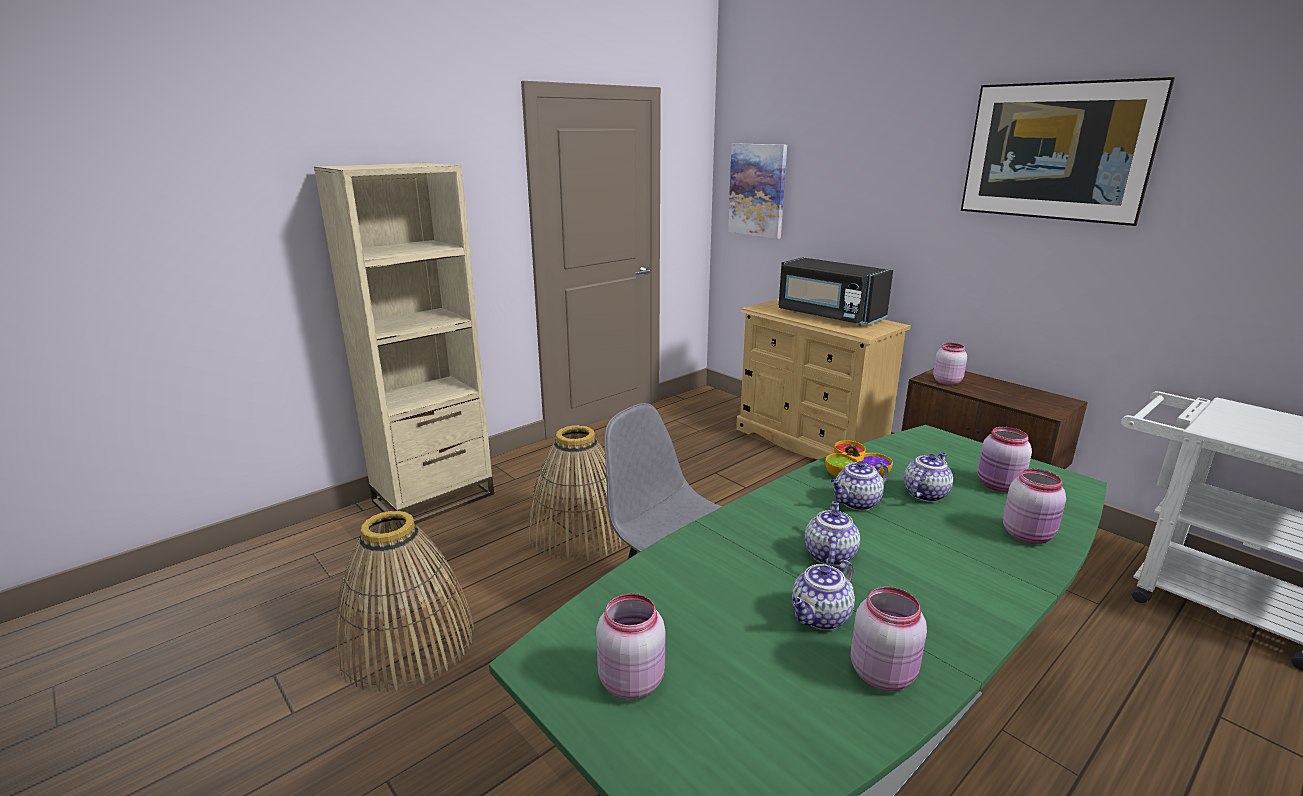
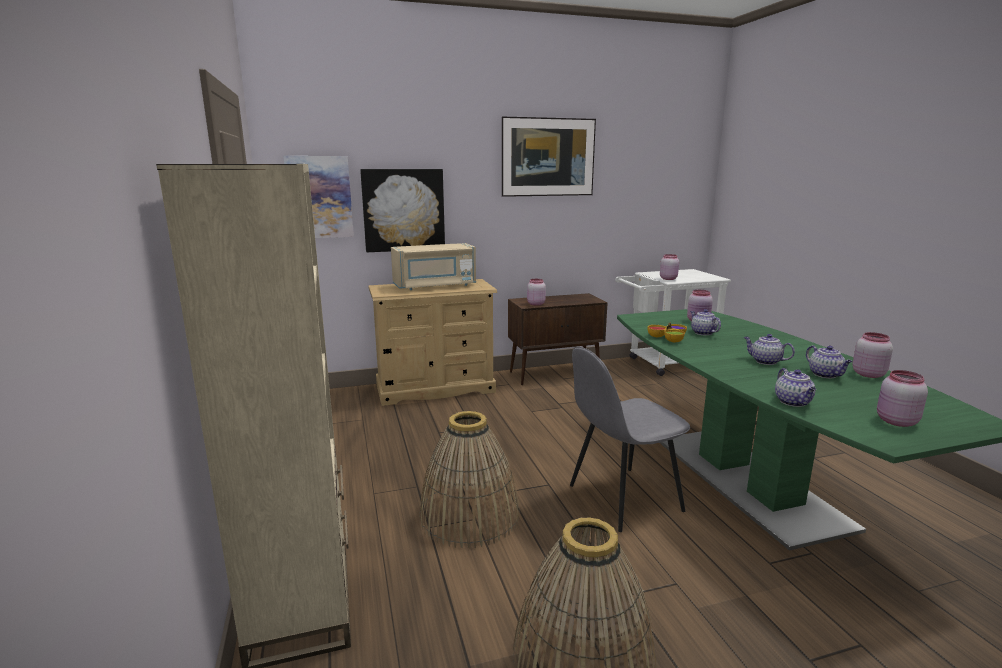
camera: 65 degrees left, 5 degrees down
(829, 316) = (435, 286): black microwave -> beige microwave
(833, 215) = (403, 210): none -> picture
(856, 503) = (709, 345): teapot -> teapot (793, 402)
(1028, 535) = (748, 328): pink jar -> pink jar (668, 278)

